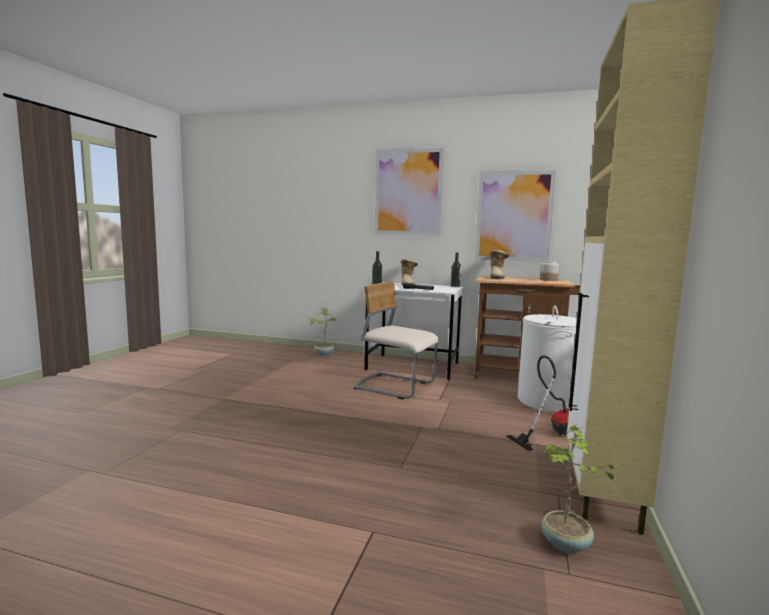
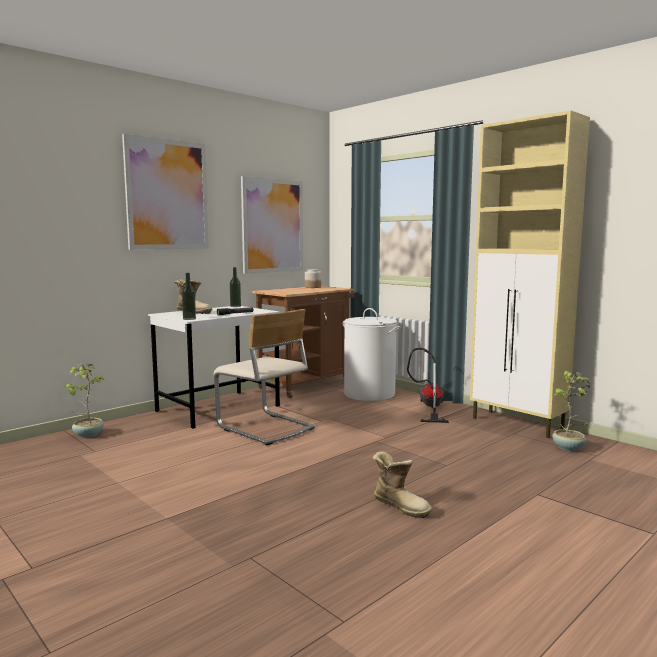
camera: 60 degrees left, 0 degrees up
(395, 386) = (265, 428): beige chair -> beige chair turned 105 degrees counterclockwise
(497, 277) = (279, 290): boot -> boot (401, 505)

